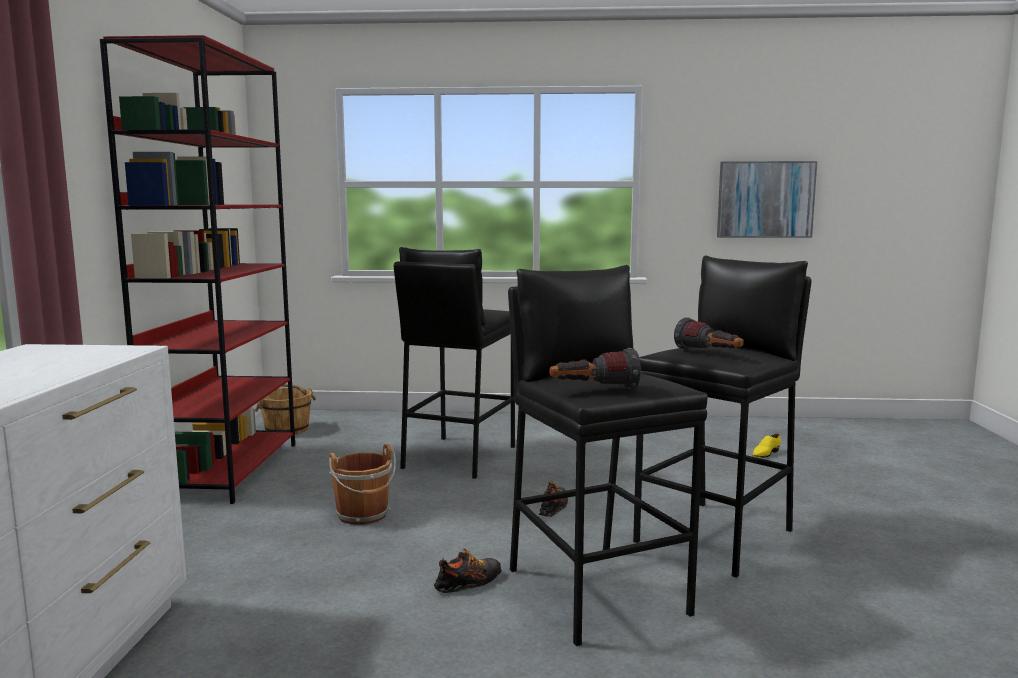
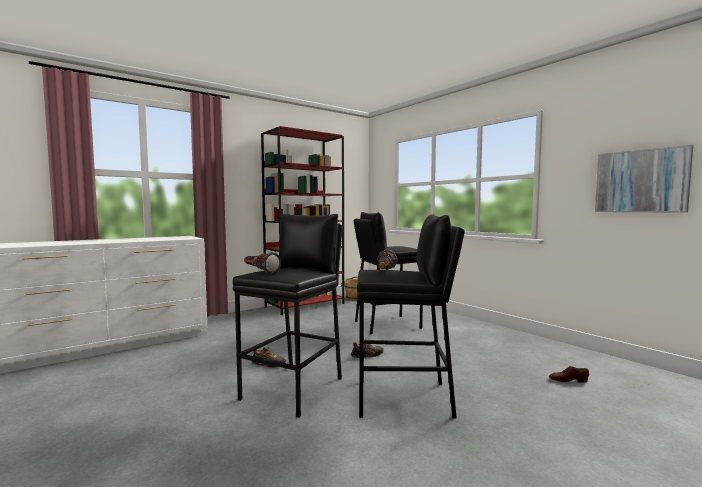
camera: 50 degrees right, 5 degrees down
(364, 515) = (301, 331): brown bucket -> none
(765, 454) = (568, 380): yellow shoe -> brown shoe

